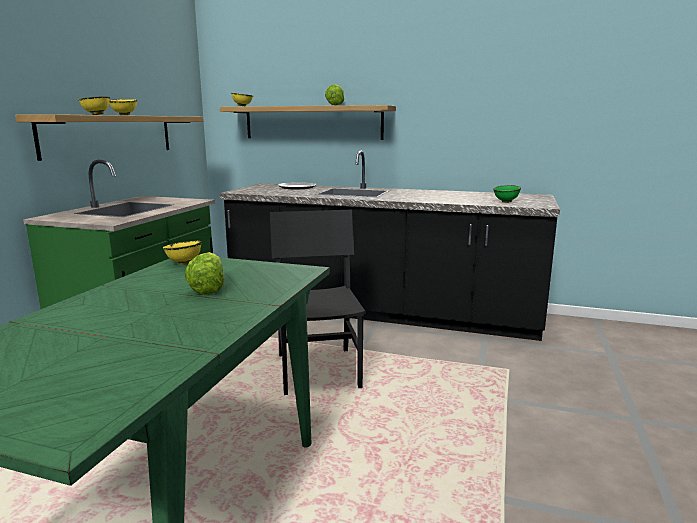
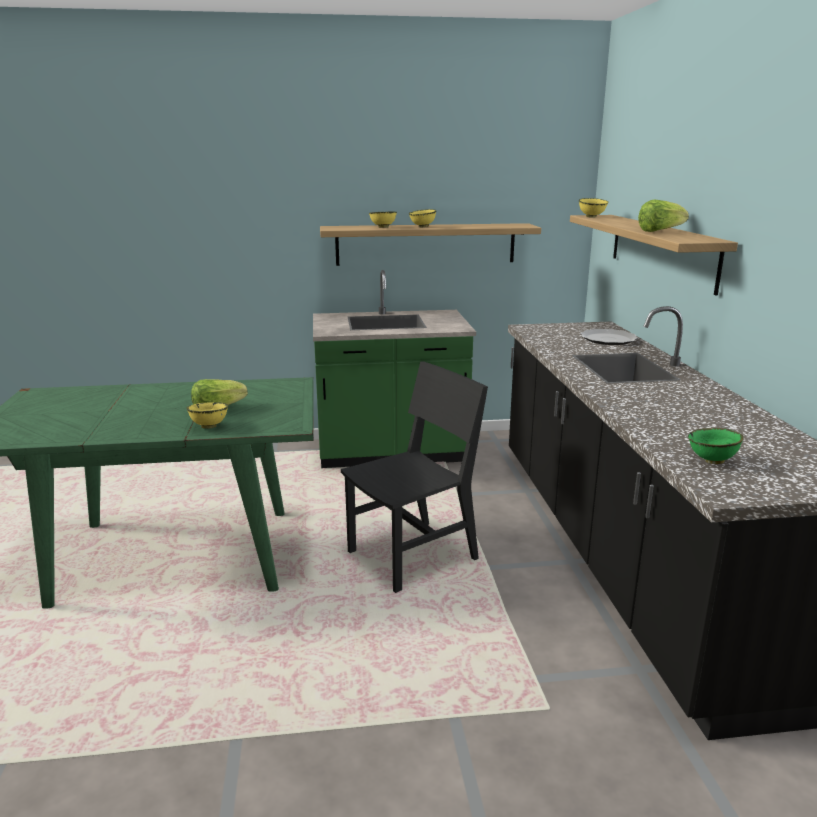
camera: 65 degrees right, 5 degrees up
(184, 264) = (280, 386): yellow bowl -> yellow bowl (208, 427)

